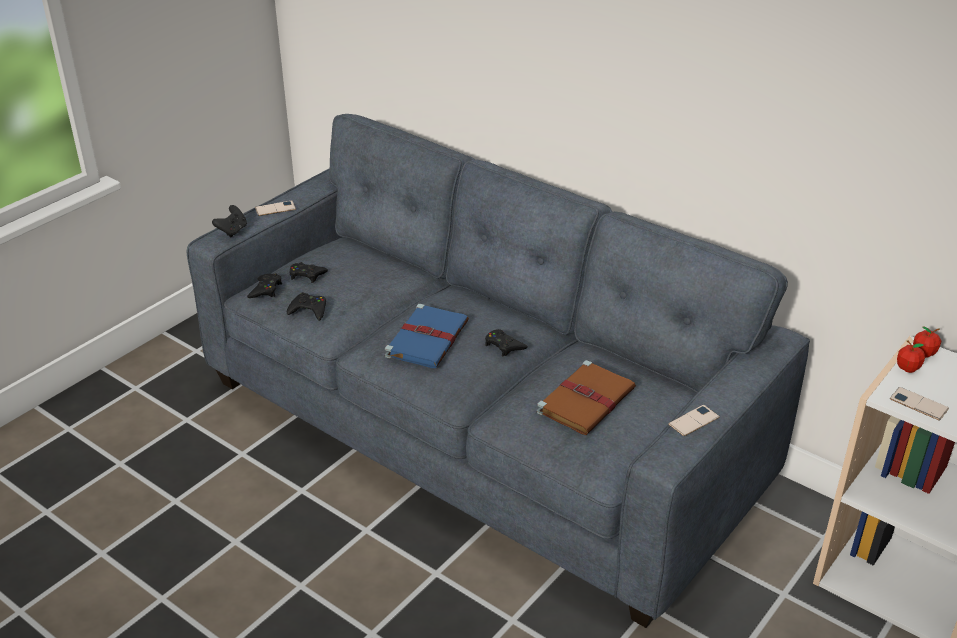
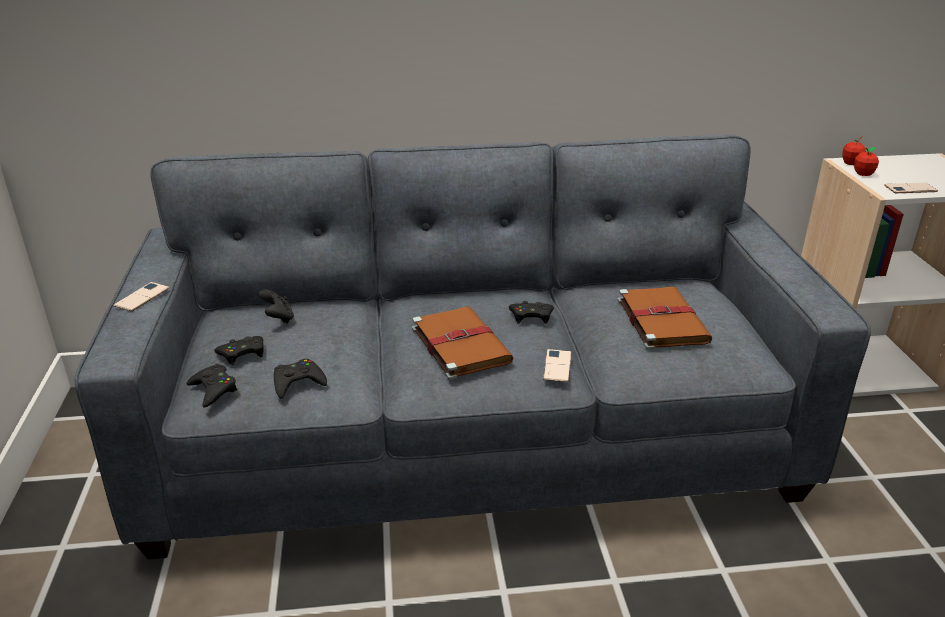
camera: 45 degrees left, 5 degrees down
(232, 231) = (122, 338): black game controller -> black game controller (278, 318)
(428, 338) = (459, 344): blue book -> brown book
(693, 421) = (796, 277): phone -> phone (557, 366)

